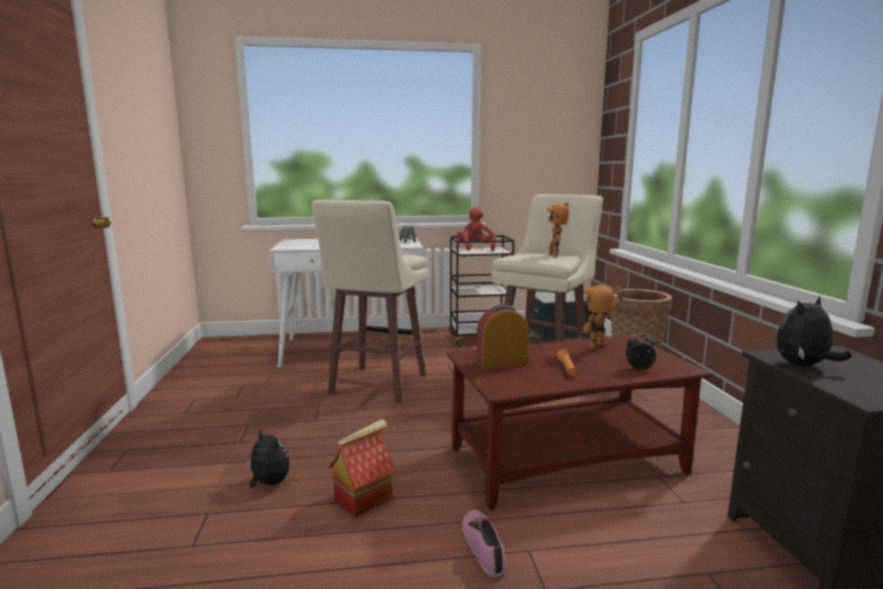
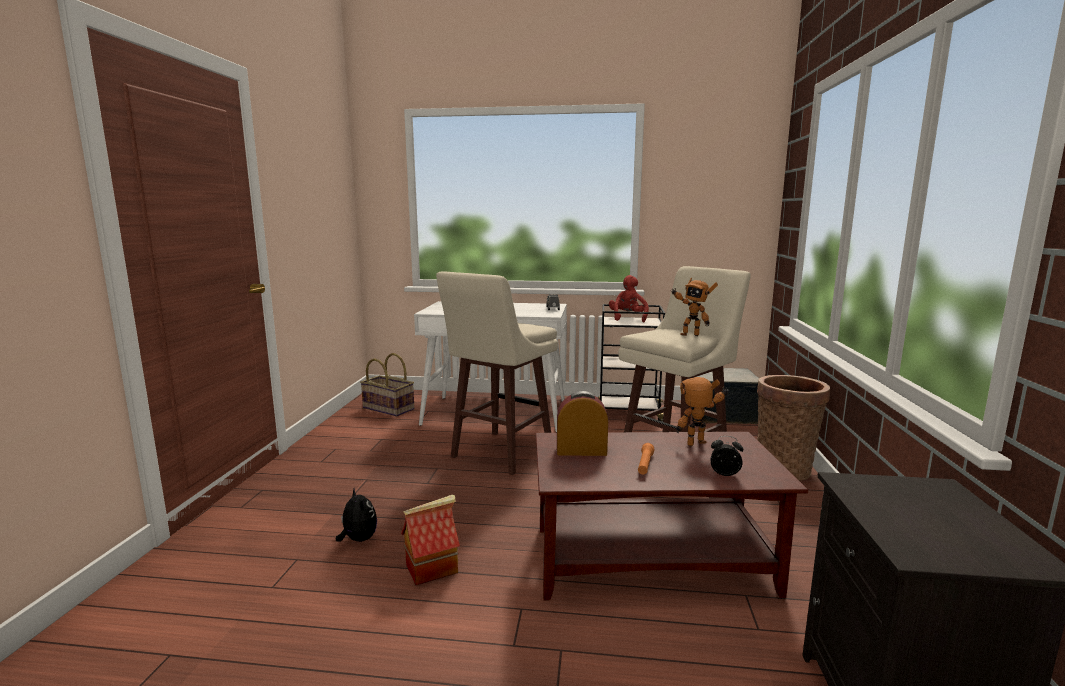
camera: 15 degrees right, 0 degrees up
(236, 354) = (389, 408): none -> basket
(484, 546) = (520, 636): shoe -> none
(555, 255) = (689, 334): toy robot -> toy robot turned 75 degrees counterclockwise
(803, 366) = (875, 500): plush toy -> none

